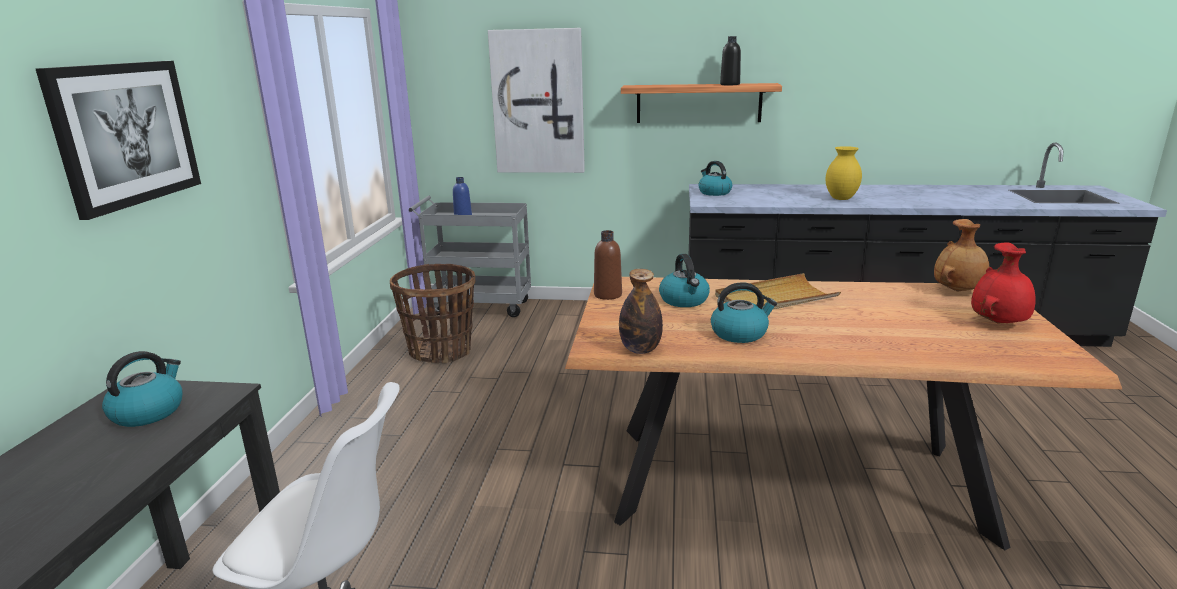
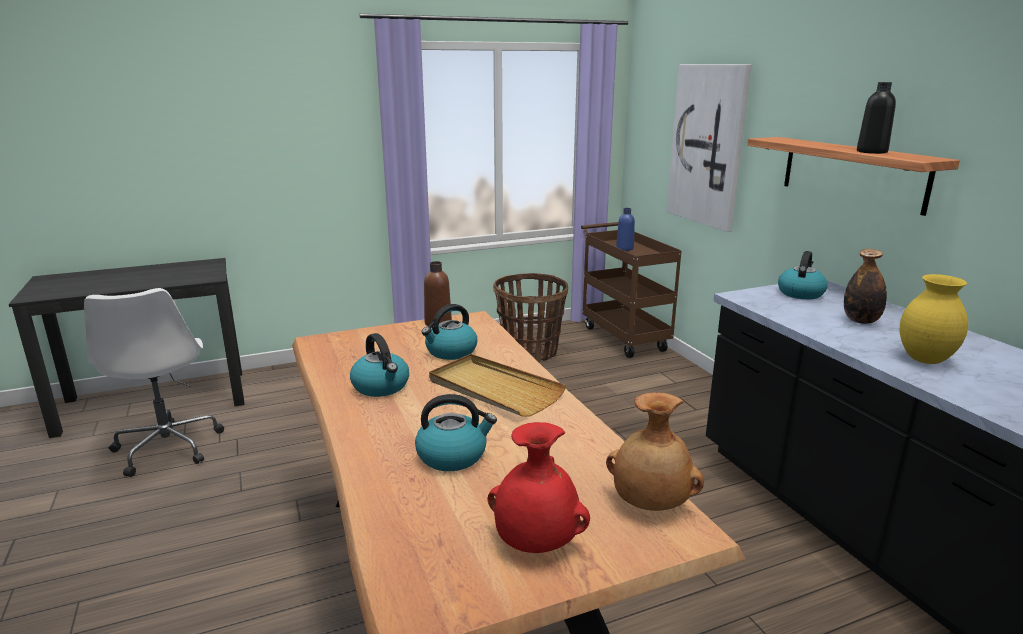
camera: 60 degrees right, 0 degrees up
(125, 134) = (260, 122): picture -> none
(148, 412) = (185, 272): kettle -> kettle (453, 455)
(478, 308) = (623, 339): grey cart -> brown cart
(640, 349) = (320, 356): bottle -> bottle (861, 321)

